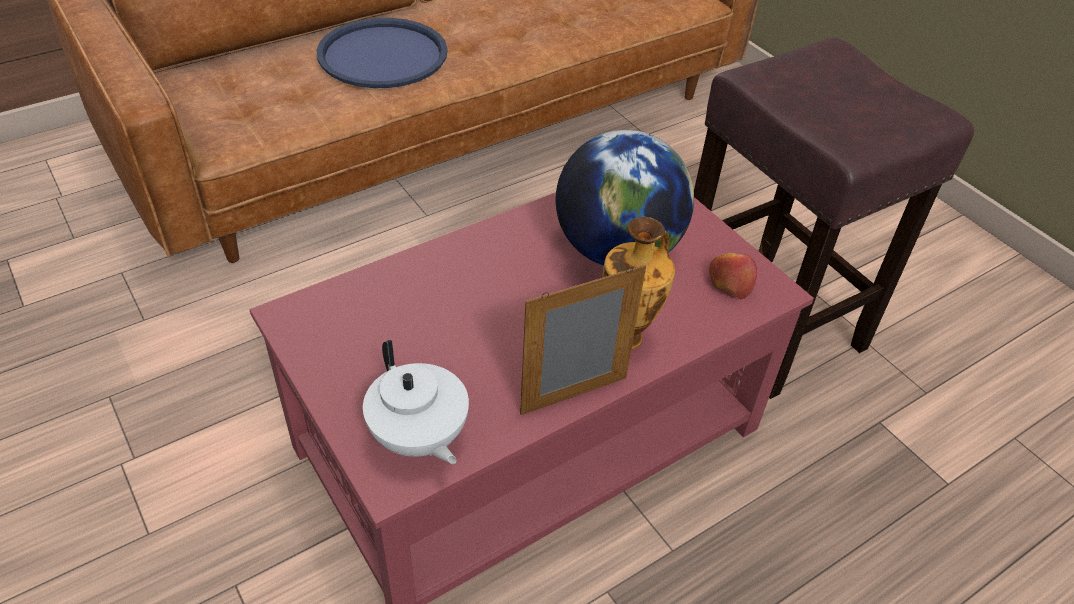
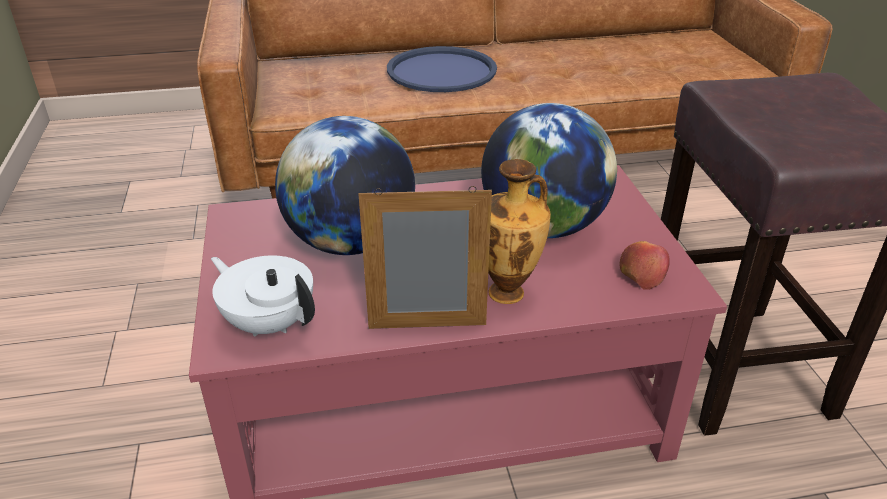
camera: 25 degrees right, 10 degrees down
(418, 438) = (269, 322): white teapot -> white teapot turned 135 degrees clockwise
(440, 318) = (350, 242): none -> globe

